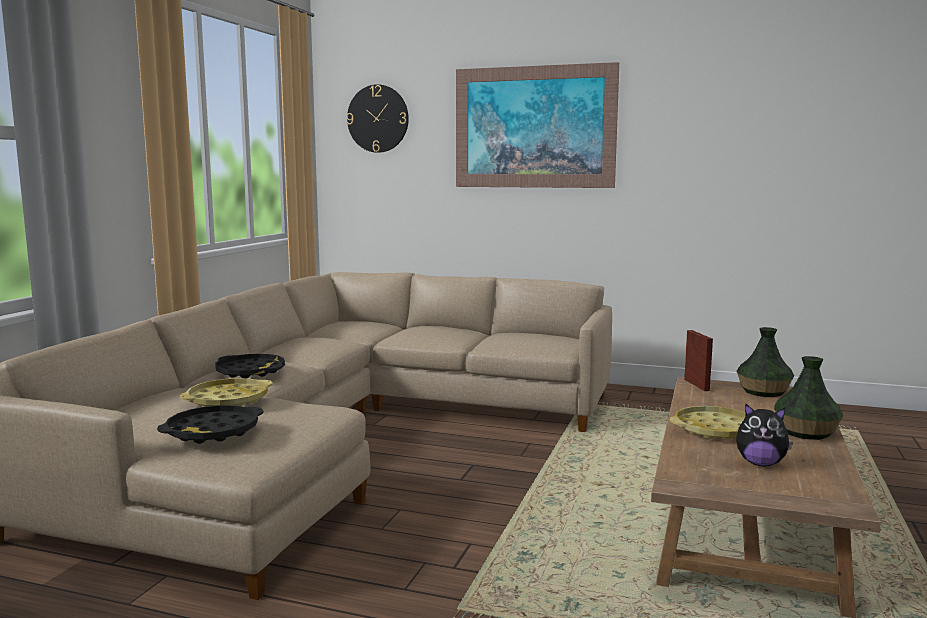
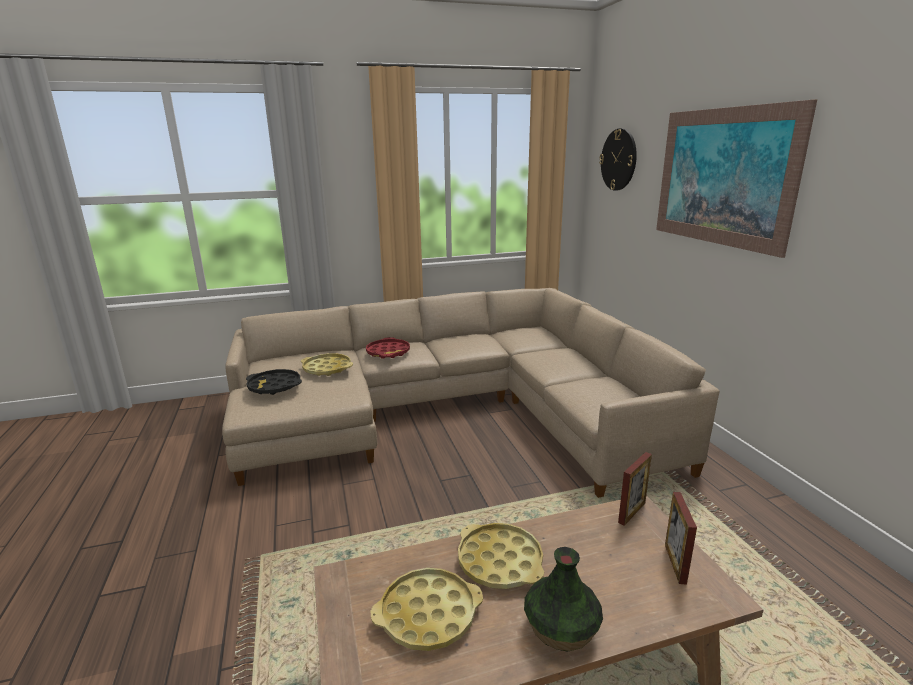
camera: 55 degrees right, 10 degrees up
(250, 371) = (388, 352): black tray -> red tray
(760, 463) = (428, 614): plush toy -> yellow tray
(764, 392) = (675, 563): vase -> picture frame

